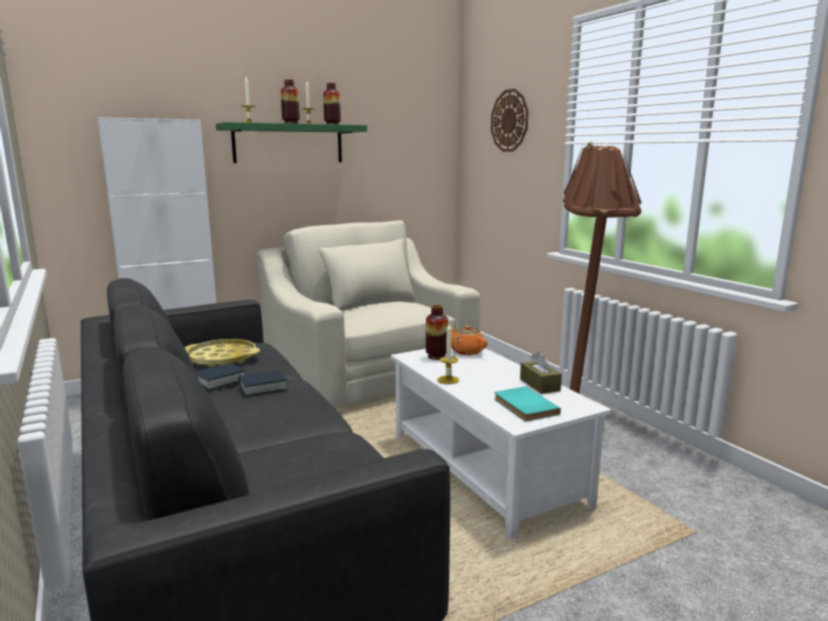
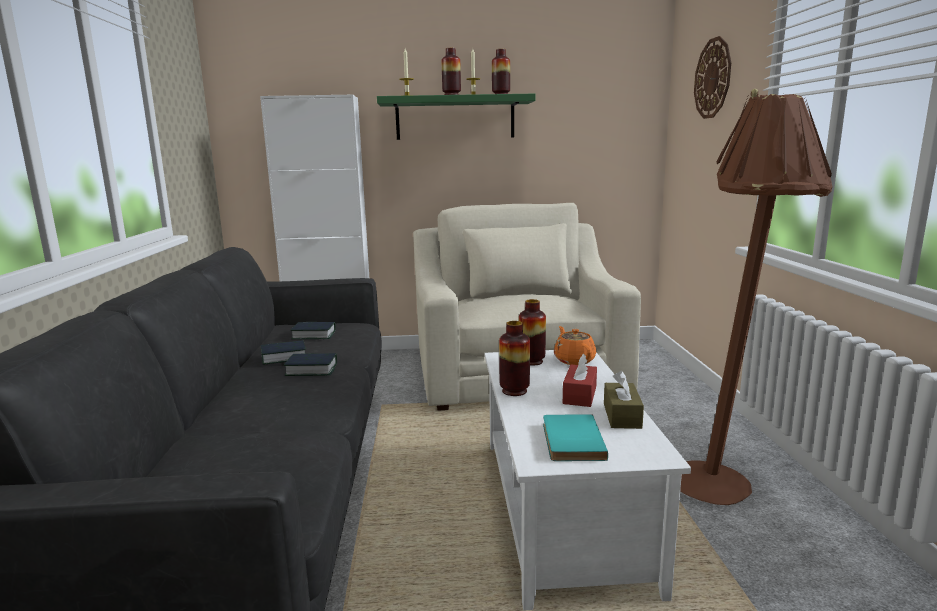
camera: 25 degrees right, 0 degrees up
(222, 358) = (314, 335): yellow tray -> book
(448, 380) = (514, 391): candle -> vase
(497, 375) = (579, 395): none -> red tissue box

